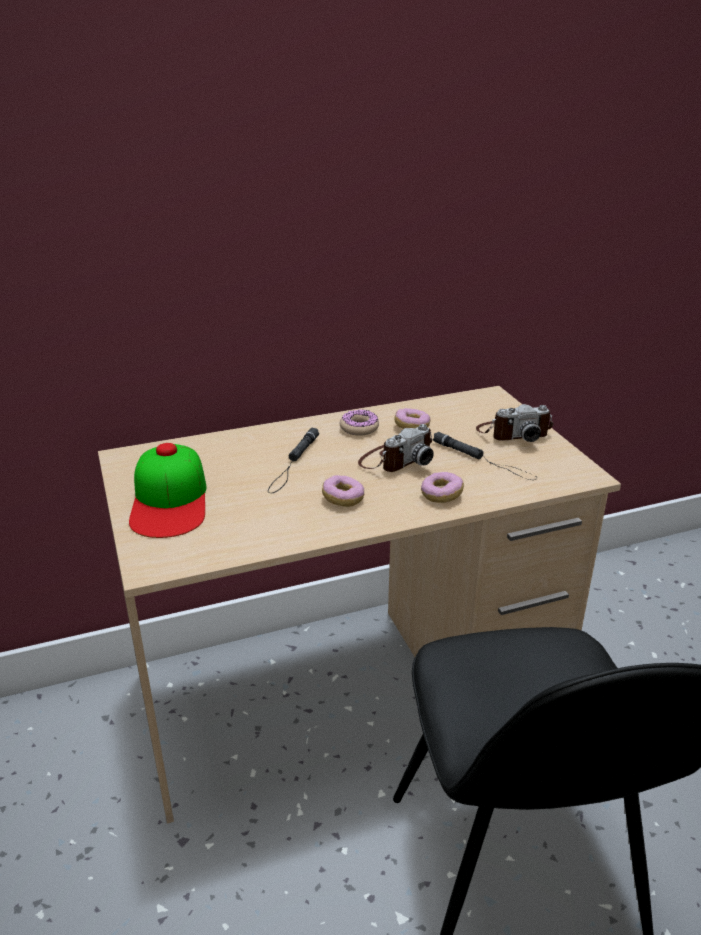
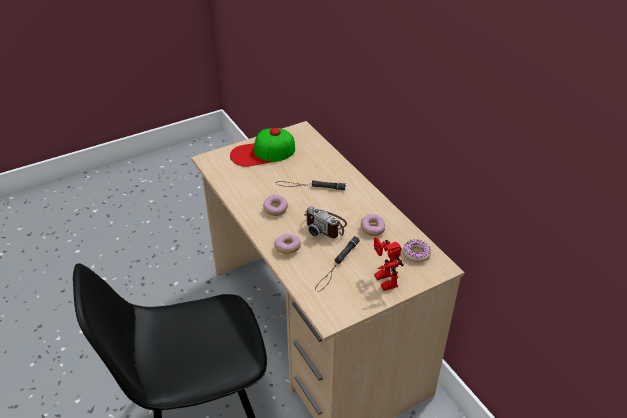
camera: 80 degrees right, 10 degrees up
(359, 428) = (363, 206): donut -> donut (416, 254)
(513, 433) = (382, 280): camera -> toy robot

